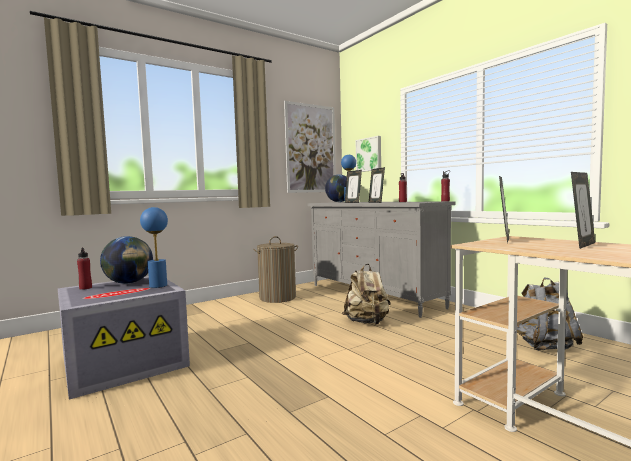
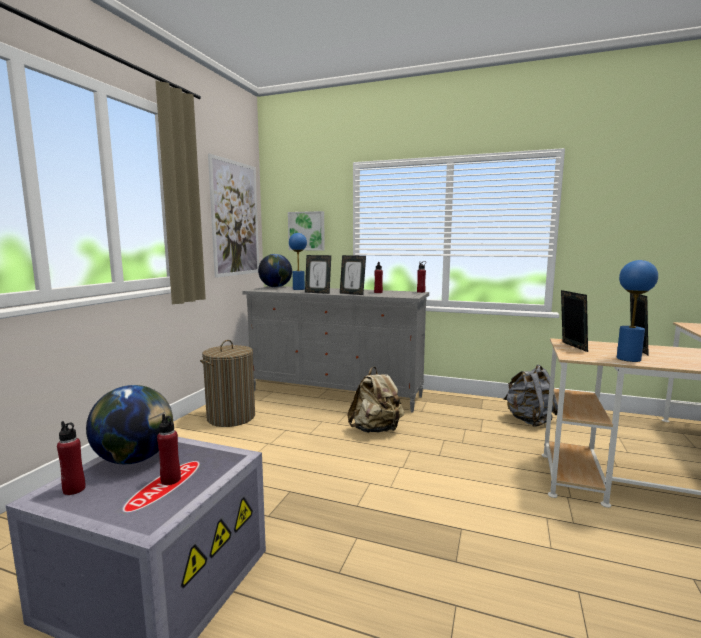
camera: 35 degrees left, 5 degrees up
(122, 292) = (170, 480): none -> red bottle
(158, 286) = (201, 454): blue table lamp -> blue table lamp (628, 359)

